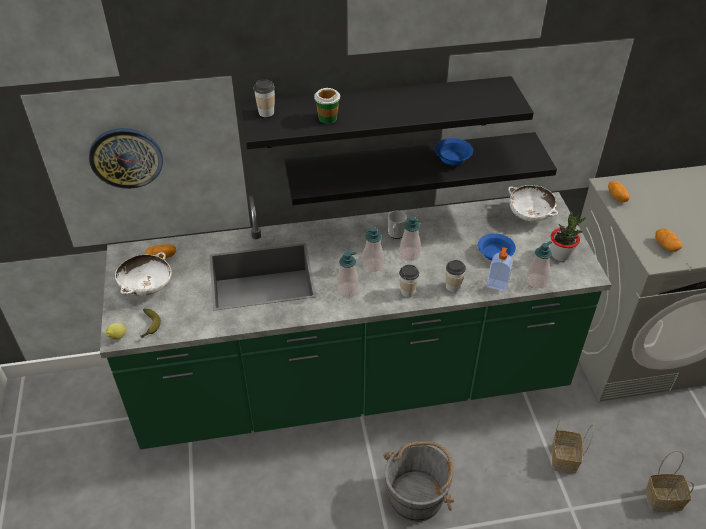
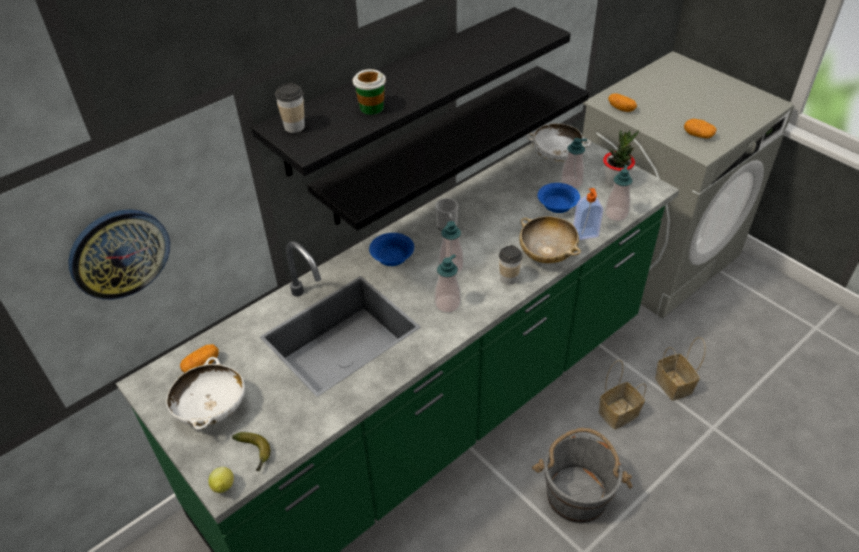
camera: 30 degrees left, 0 degrees up
(409, 254) = (478, 240): soap dispenser -> soap dispenser (571, 183)
(452, 159) = (485, 118): blue bowl -> blue bowl (393, 257)
(453, 286) = (547, 253): cup -> beige bowl
(664, 498) = (774, 376): basket -> basket (619, 412)

